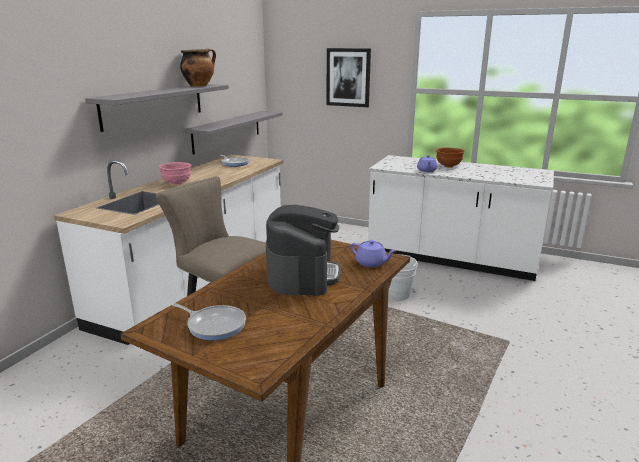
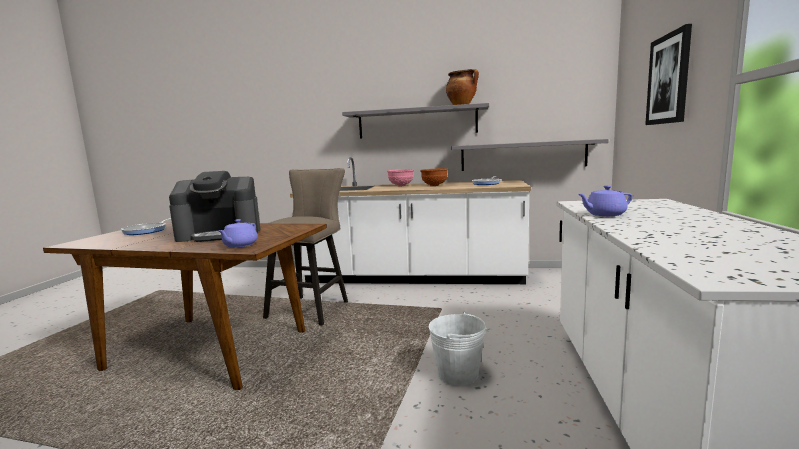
camera: 75 degrees right, 10 degrees down
(448, 166) = (675, 219): brown bowl -> brown bowl (434, 185)

